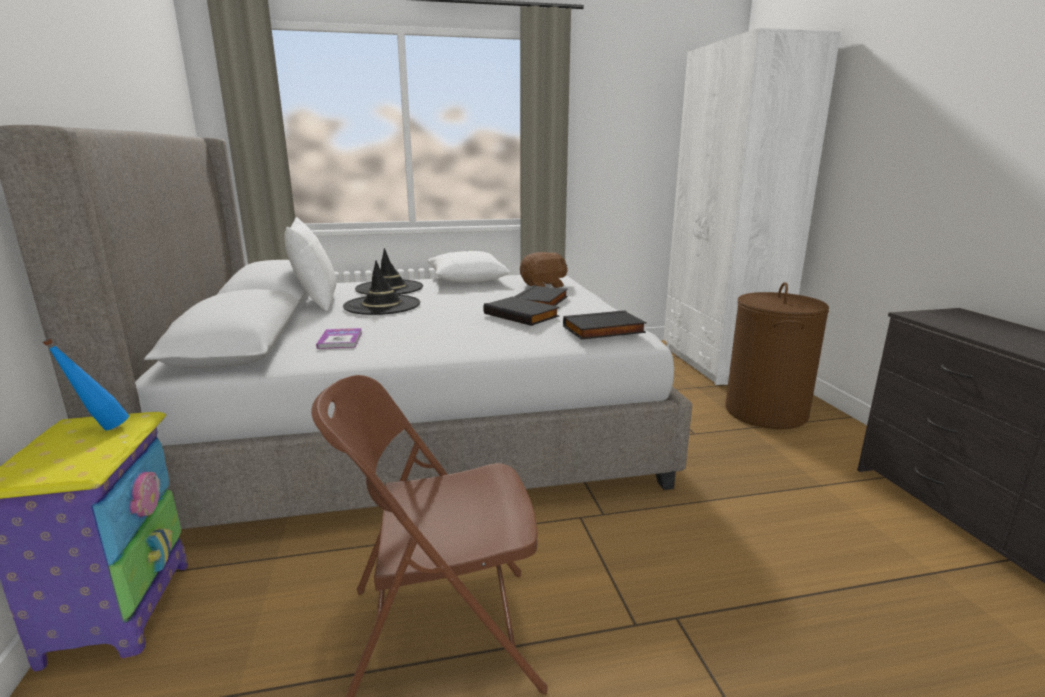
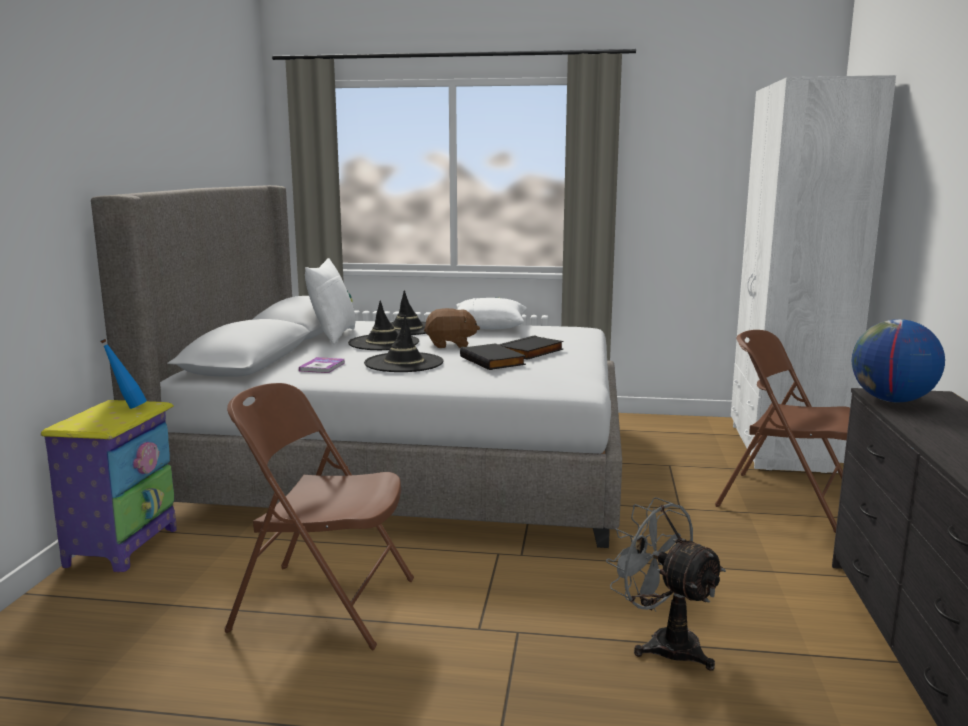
camera: 20 degrees right, 5 degrees down
(430, 326) = (403, 363): none -> black hat
(544, 286) = (556, 338): brown plush toy -> brown plush toy (450, 345)
(604, 330) = (550, 380): black book -> none
(765, 412) = (785, 501): brown laundry basket -> brown chair
(815, 593) = (663, 643): none -> grey fan
(942, 321) = (891, 400): none -> globe

